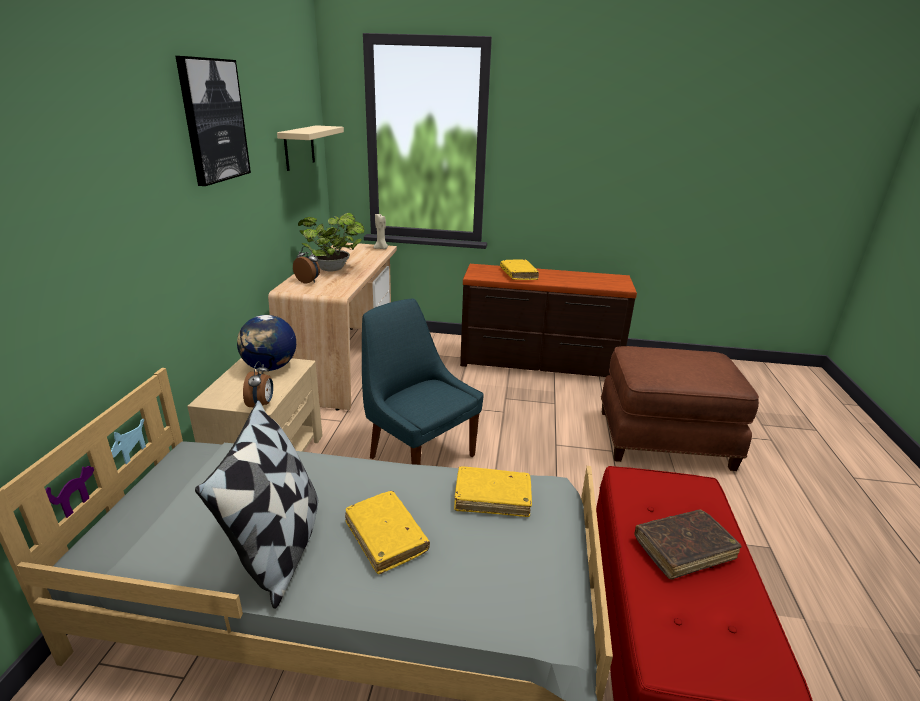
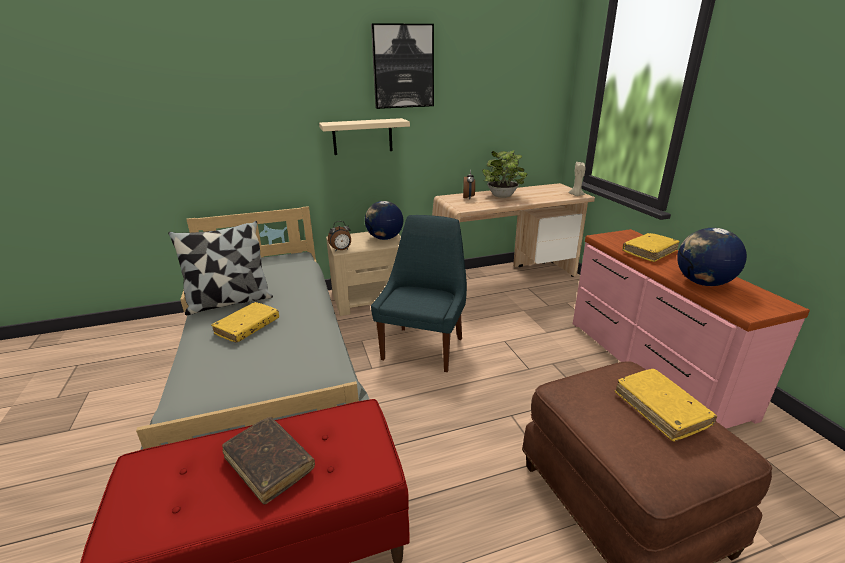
camera: 65 degrees right, 0 degrees up
(299, 147) = (520, 94): beige shelf -> beige shelf (362, 136)
(492, 497) = (304, 354): yellow book -> yellow book (661, 409)
(539, 363) = (650, 365): brown dresser -> pink dresser
(579, 281) = (702, 283): none -> globe

